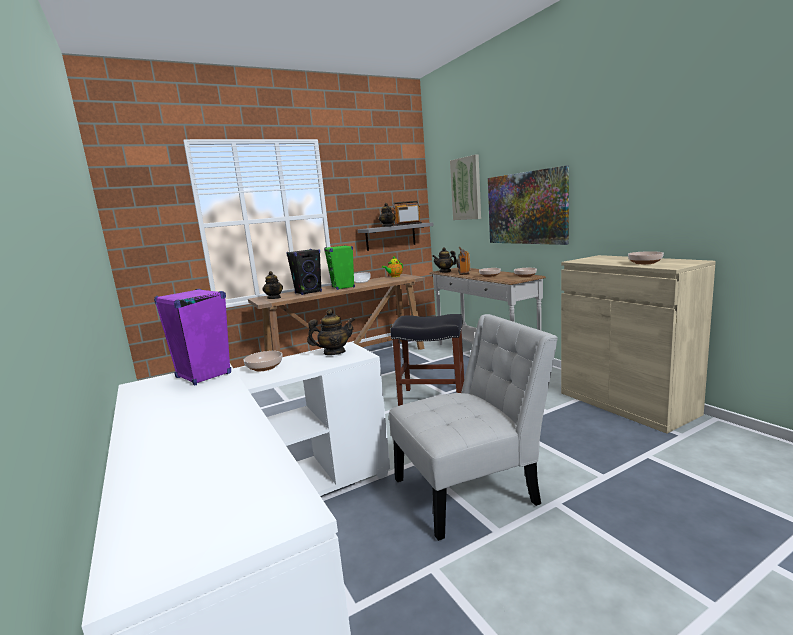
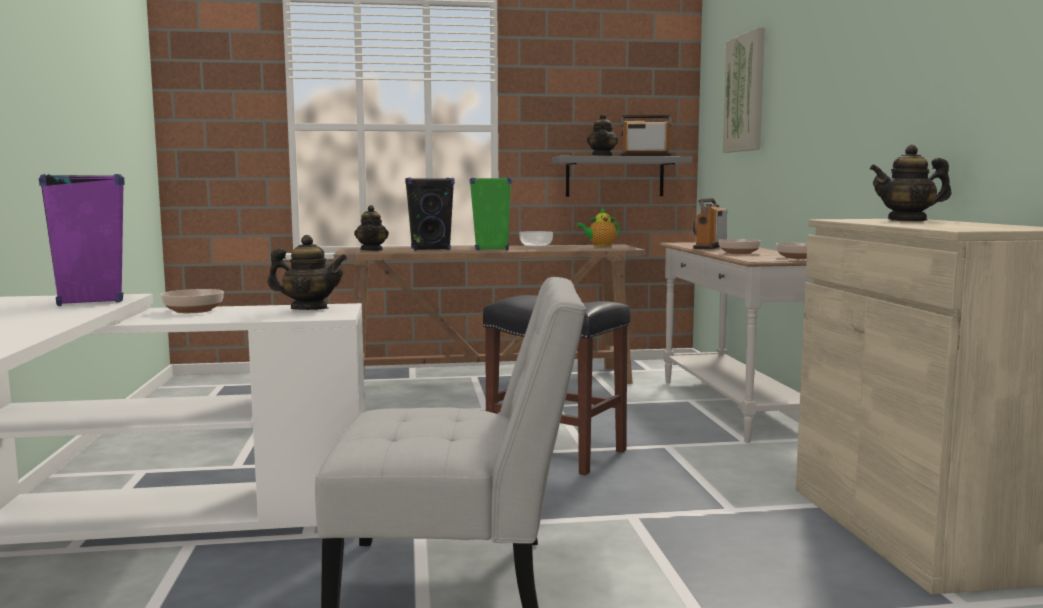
camera: 20 degrees right, 5 degrees down
(445, 271) = (684, 244): teapot -> teapot (907, 220)
(526, 208) = (819, 126): picture -> none
(645, 263) = (942, 225): bowl -> none

